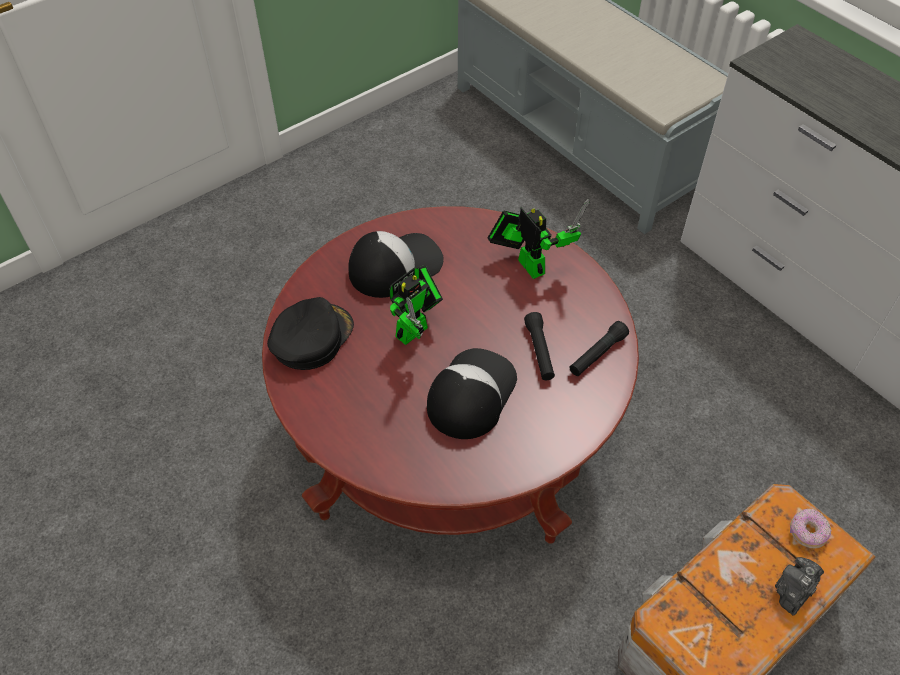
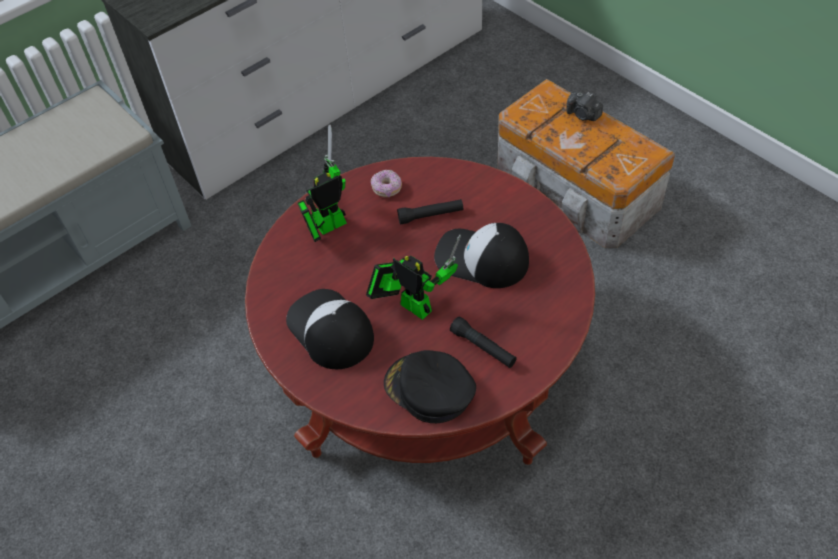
camera: 90 degrees left, 0 degrees up
(597, 354) = (430, 180): black flashlight -> black flashlight (483, 347)
(807, 532) = (538, 105): donut -> donut (387, 188)

